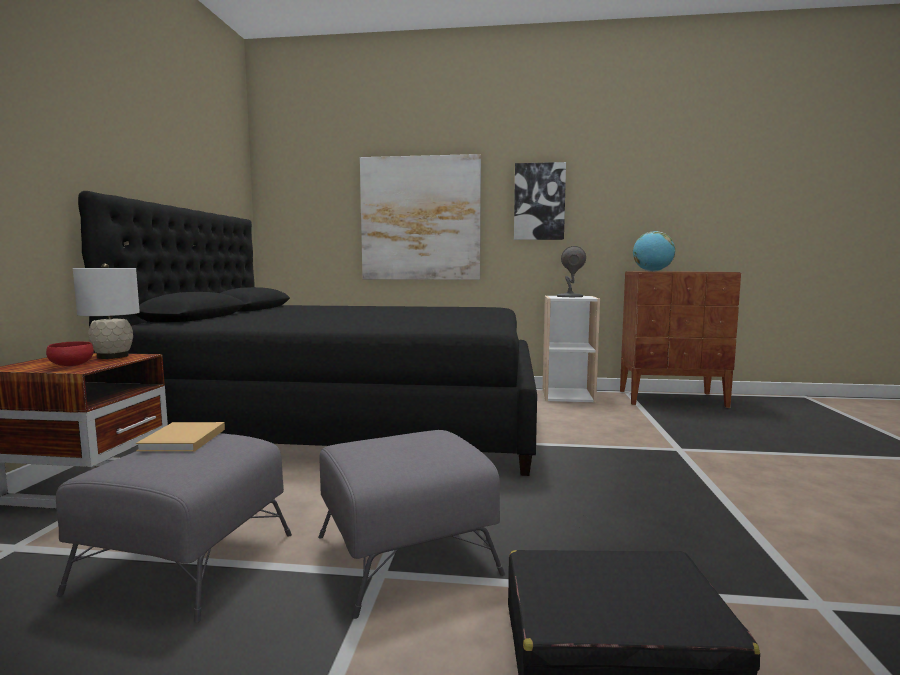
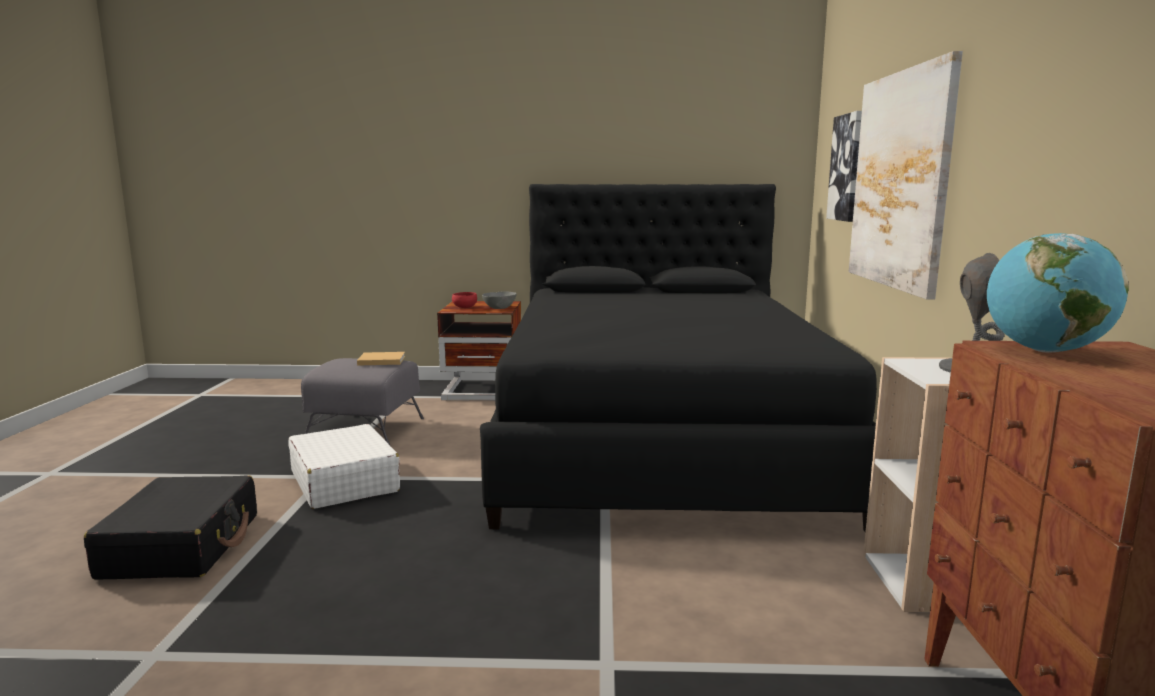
camera: 85 degrees right, 5 degrees up
(112, 356) = (499, 308): white table lamp -> grey bowl
(404, 554) = (344, 481): grey ottoman -> white suitcase
(539, 202) = (1017, 142): picture -> picture (847, 167)

